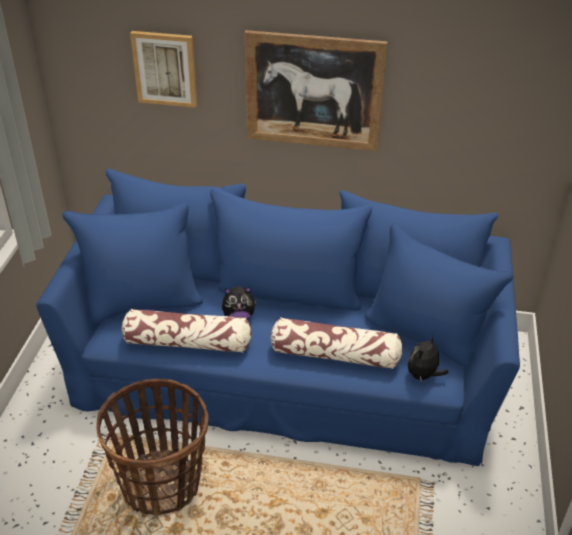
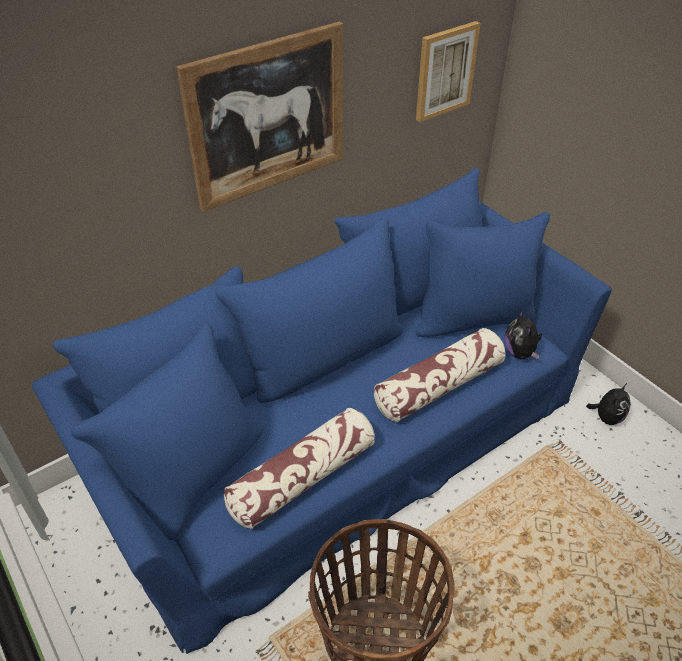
camera: 45 degrees left, 5 degrees up
(165, 68) = (74, 166): picture -> picture (445, 71)
(238, 316) = (314, 414): plush toy -> plush toy (606, 417)

